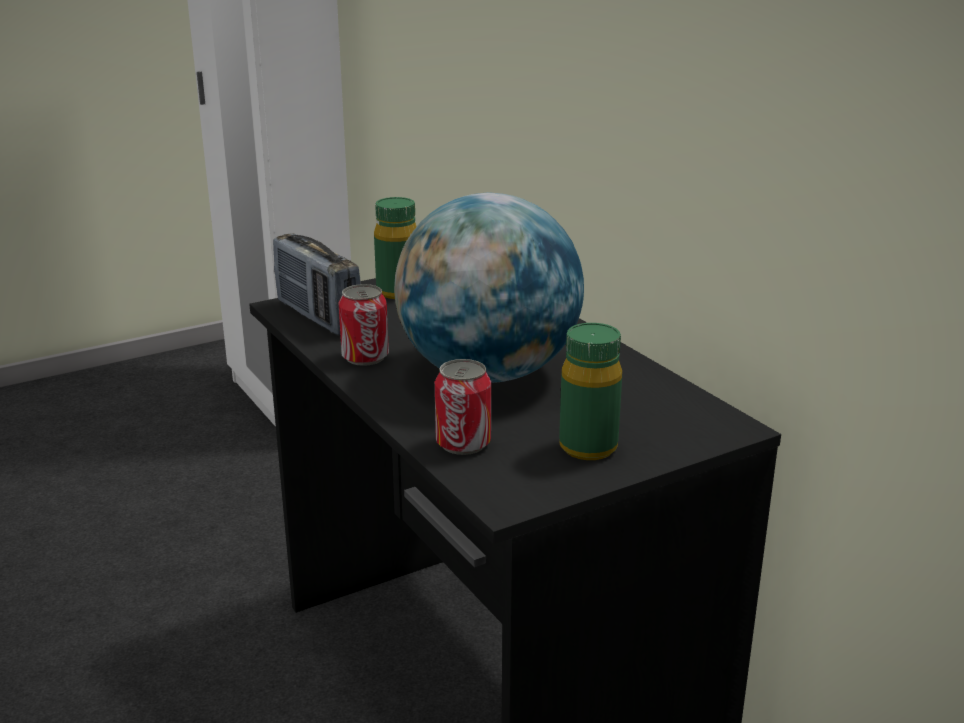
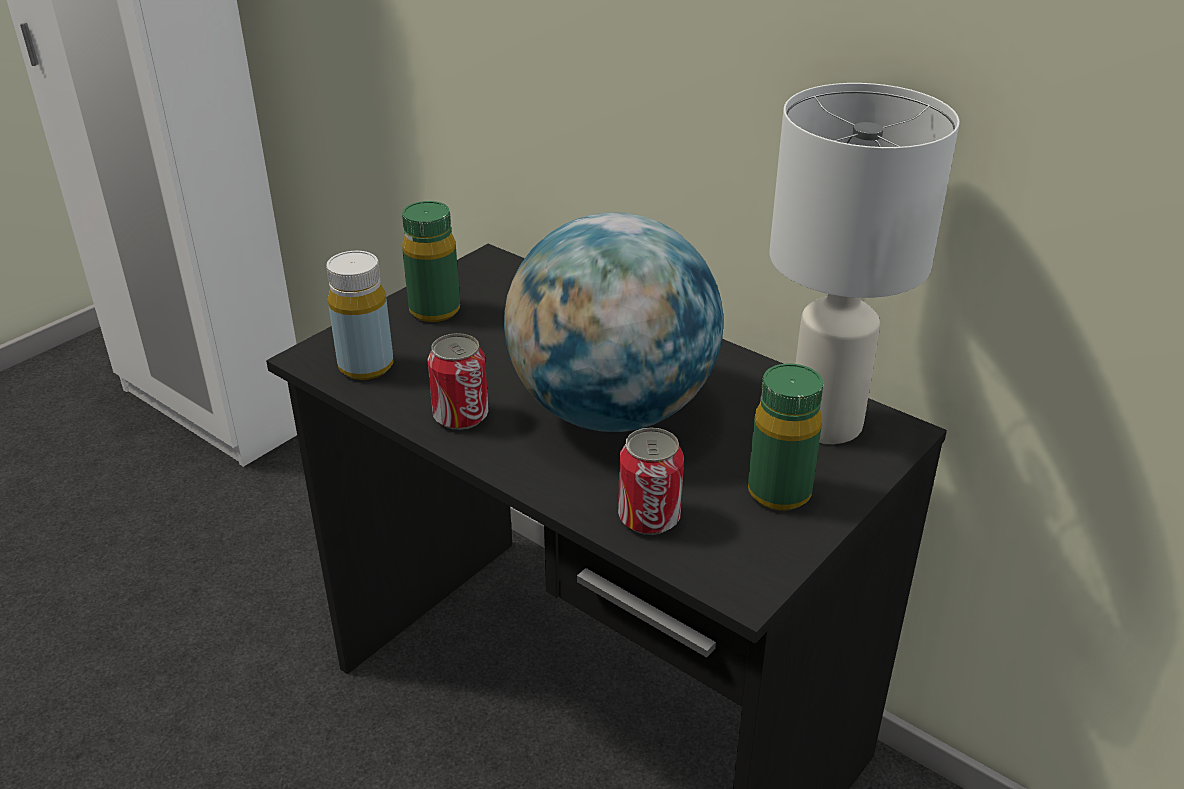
camera: 20 degrees left, 10 degrees up
(318, 317) = (366, 366): radio -> yellow bottle
(667, 409) = (823, 422): none -> white table lamp

